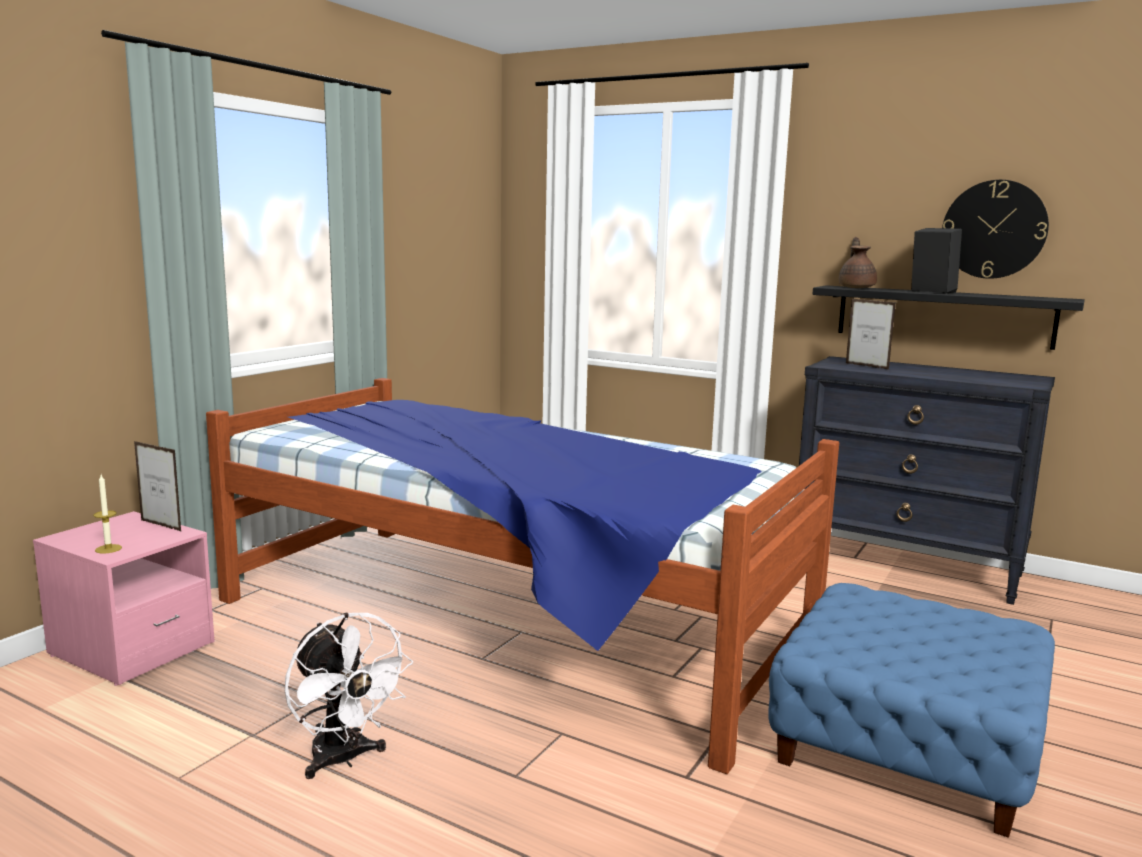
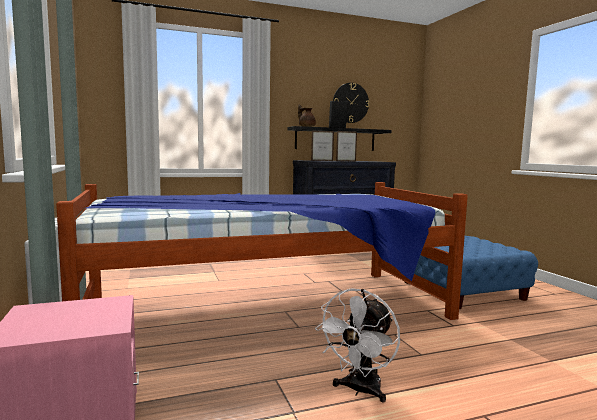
camera: 50 degrees left, 5 degrees down
(108, 549) = (91, 325): candle -> none
(161, 526) = (81, 303): picture frame -> picture frame (346, 161)
(344, 759) = (360, 390): white fan -> white fan turned 120 degrees clockwise

